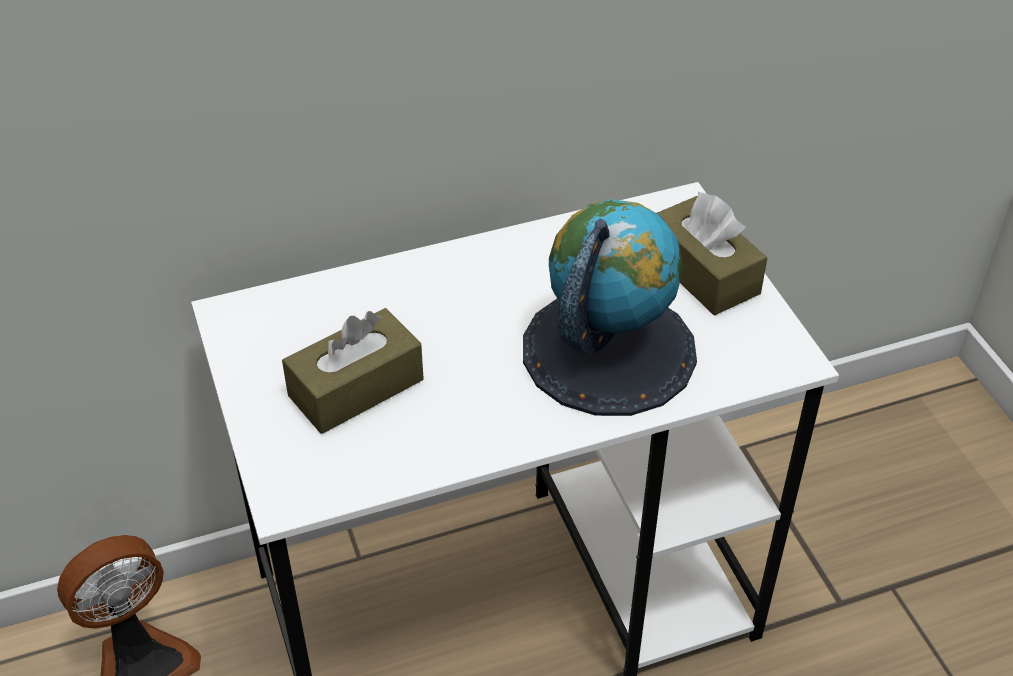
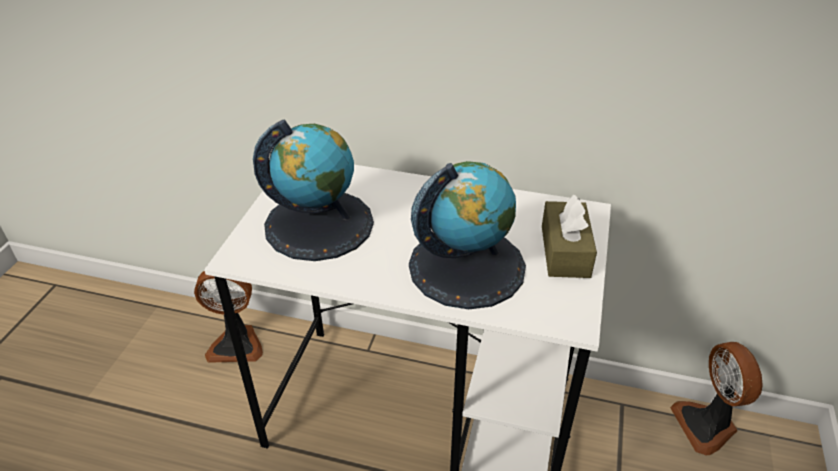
camera: 35 degrees right, 5 degrees down
(356, 388) = (319, 224): brown tissue box -> globe
(850, 420) = (706, 425): none -> fan

